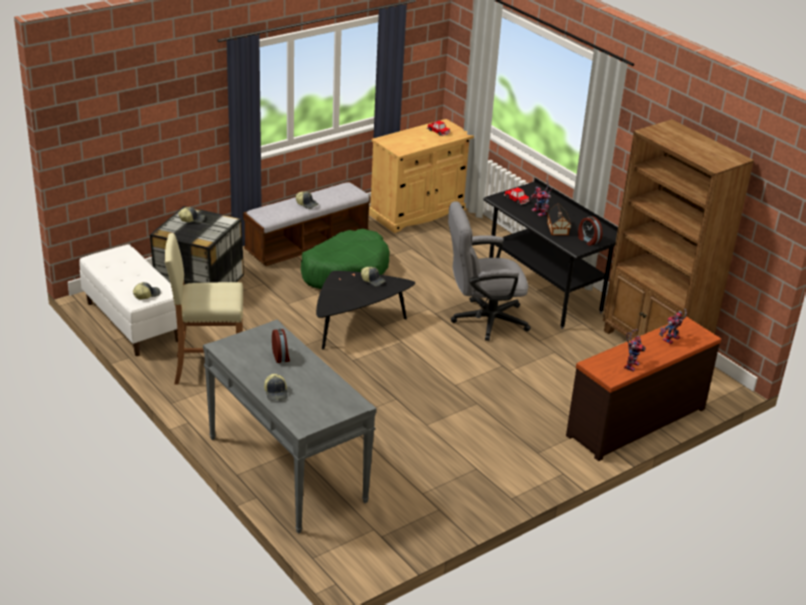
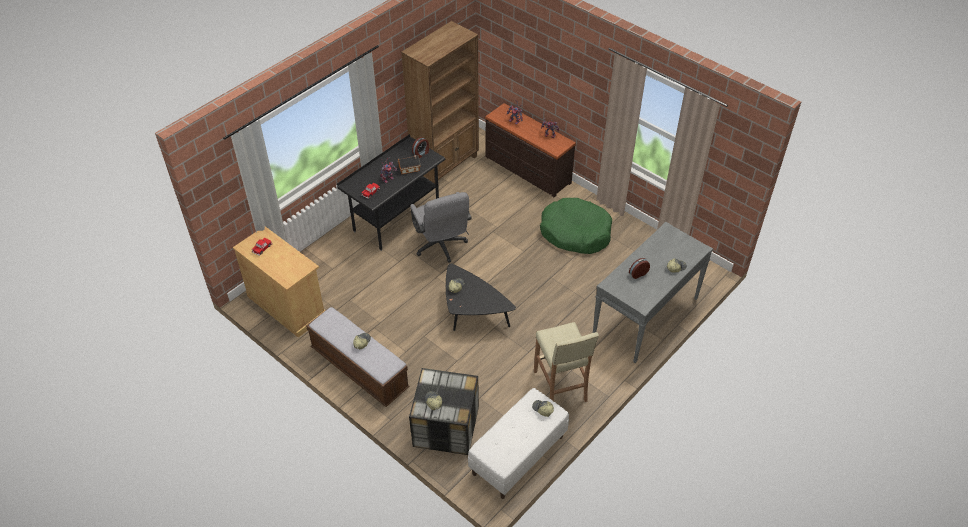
camera: 100 degrees left, 15 degrees up
(345, 272) = (398, 334): green dog bed -> green dog bed (575, 232)

